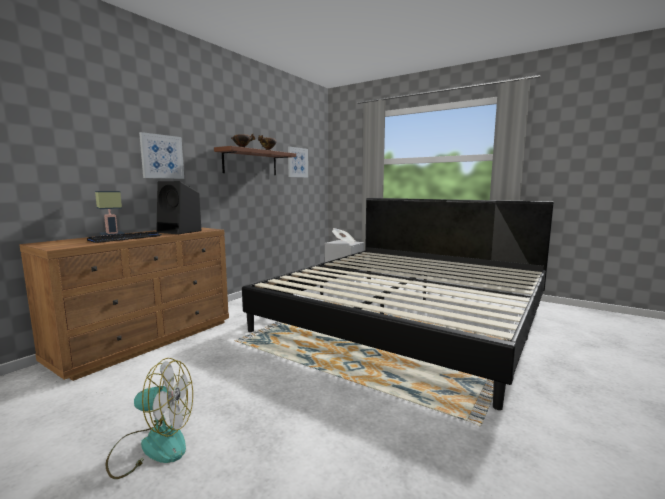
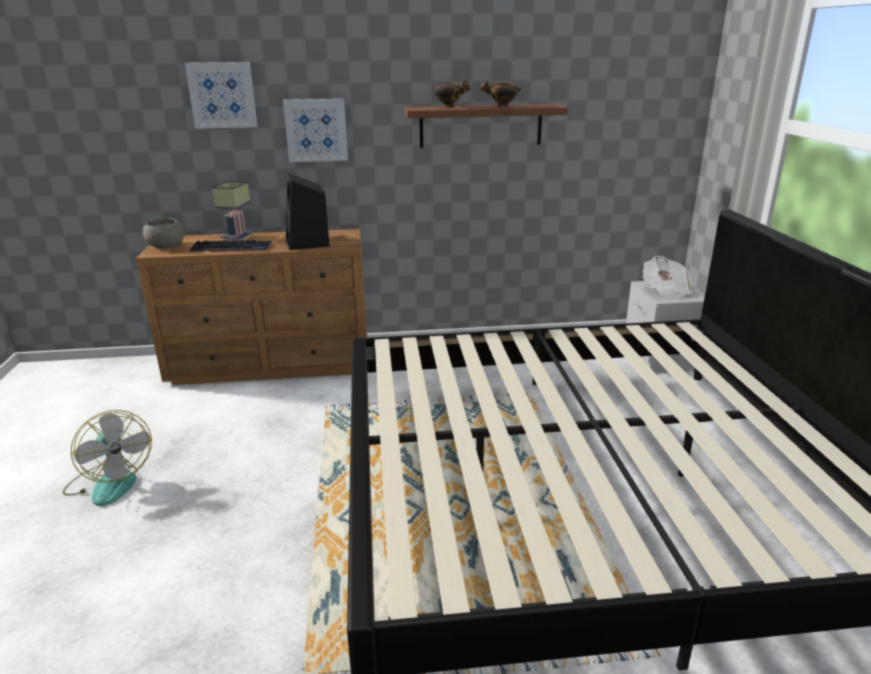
camera: 50 degrees right, 15 degrees up
(55, 244) = (166, 246): none -> grey bowl
(297, 162) = (605, 115): picture -> picture (222, 95)

